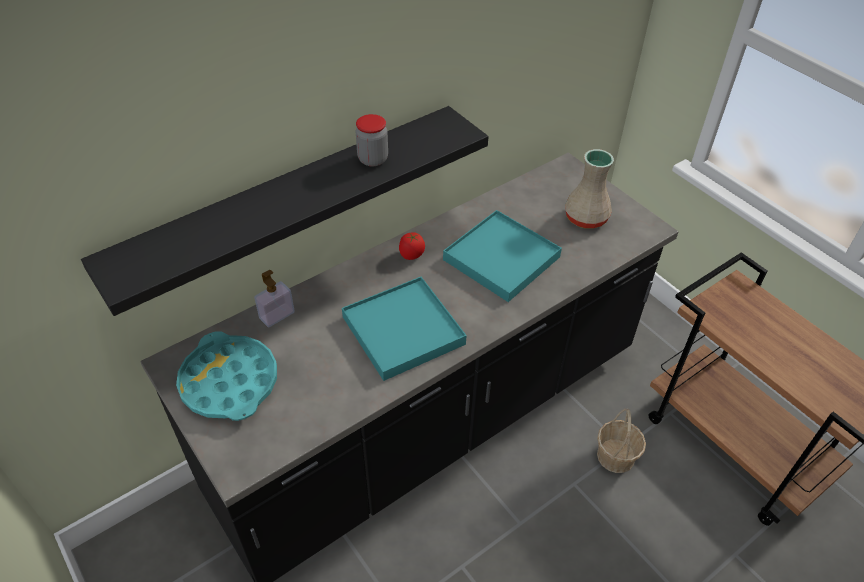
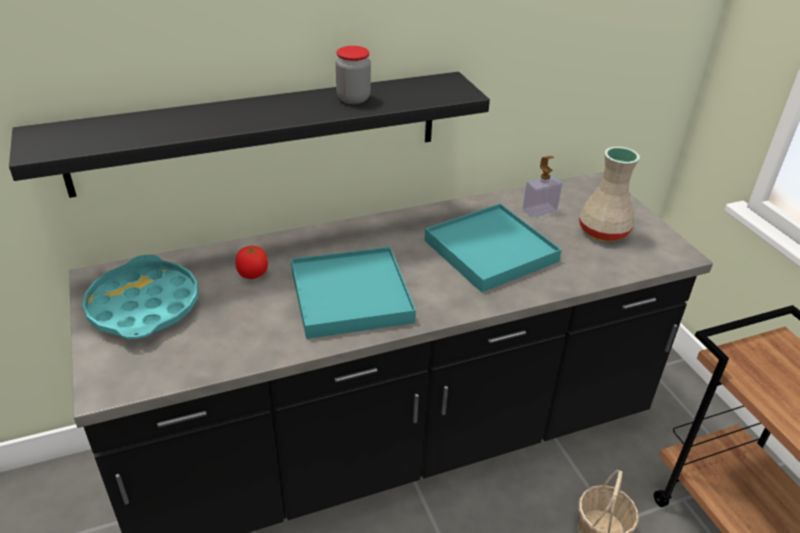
camera: 15 degrees right, 10 degrees down
(277, 315) = (225, 257): soap dispenser -> soap dispenser (539, 210)
(411, 255) = (392, 230): tomato -> tomato (253, 274)

